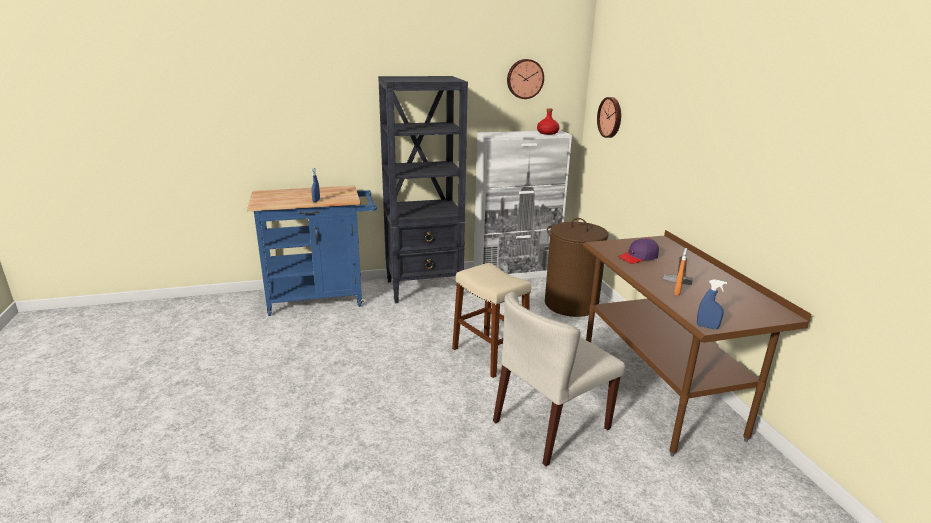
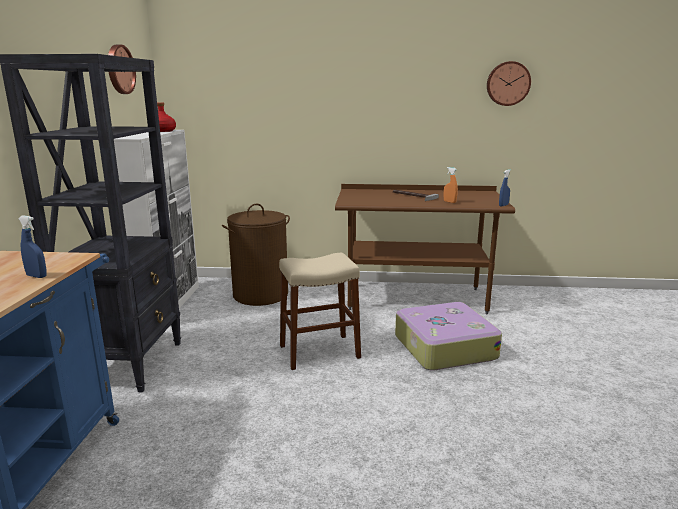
camera: 70 degrees left, 5 degrees down
(551, 425) = (443, 347): beige chair -> suitcase
(610, 117) = (216, 106): wall clock -> wall clock (508, 83)
(638, 257) = (381, 199): purple cap -> none

